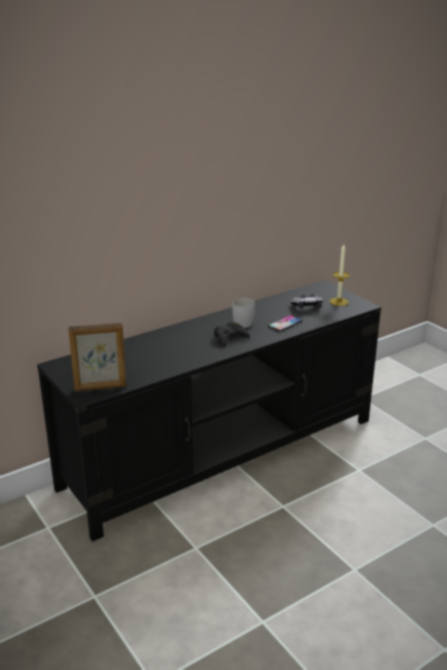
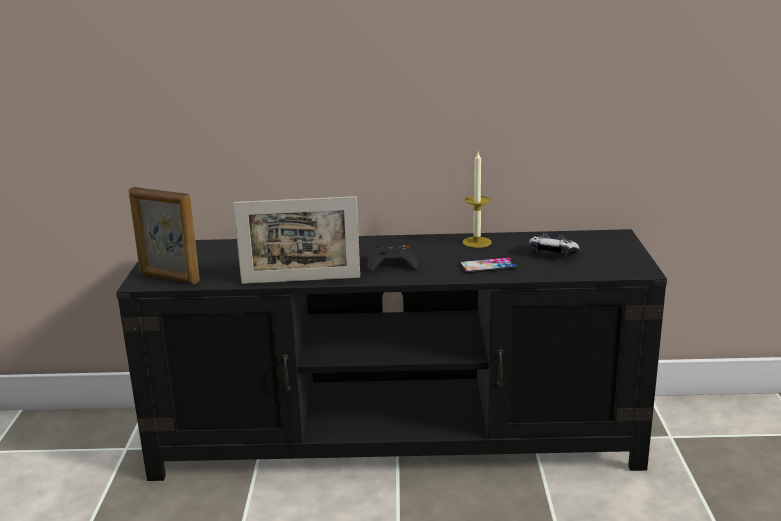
camera: 35 degrees right, 5 degrees down
(191, 363) = (301, 280): none -> picture frame
(242, 322) = (436, 251): white mug -> none
(339, 301) = (608, 258): candle -> candle (477, 242)

